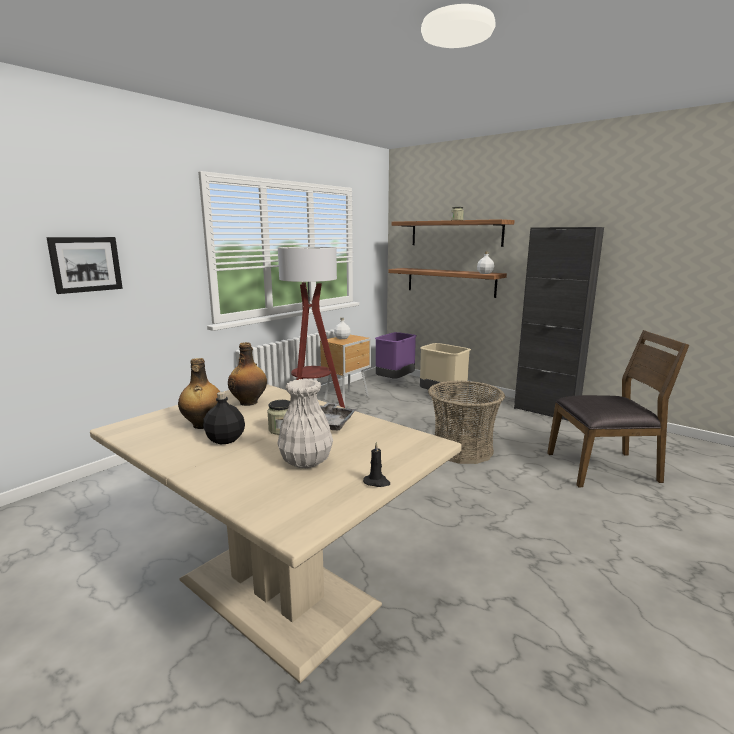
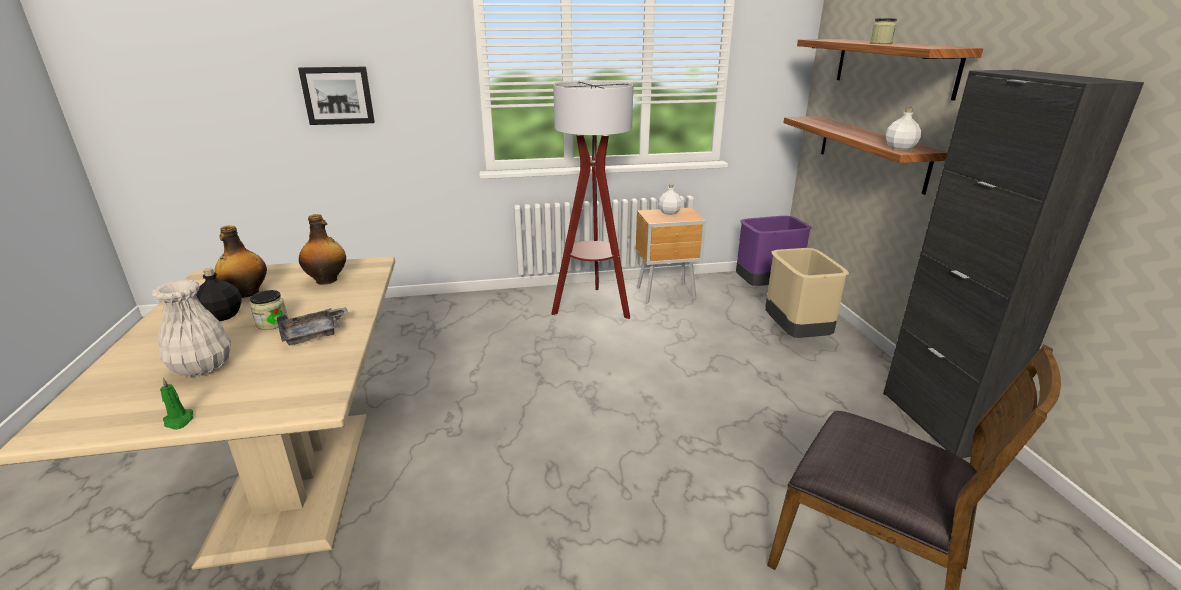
camera: 40 degrees right, 10 degrees up
(377, 482) = (179, 420): black candle -> green candle
(462, 450) = (692, 423): basket -> none

